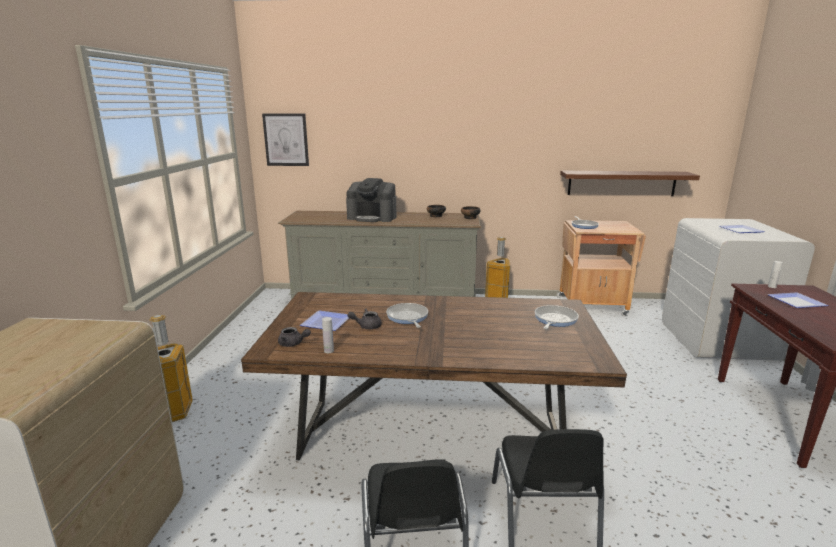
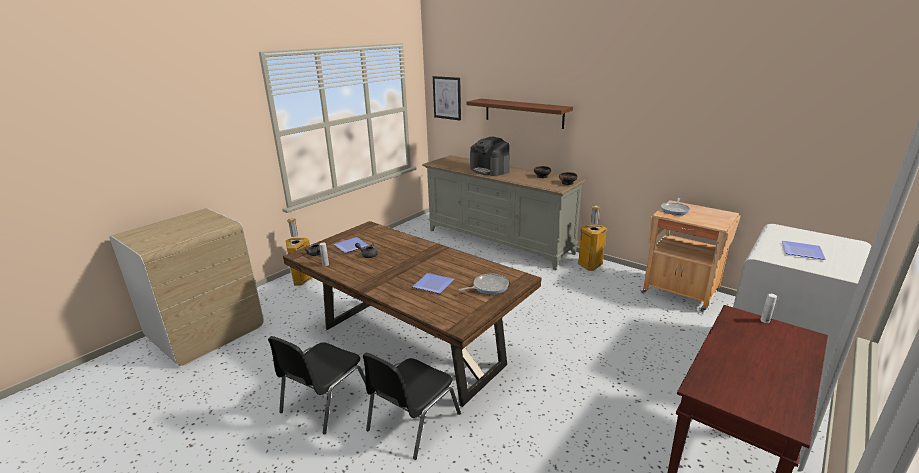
camera: 35 degrees right, 5 degrees up
(407, 317) = (399, 256): frying pan -> none
(621, 183) = (737, 171): brown shelf -> brown shelf (523, 113)
(796, 303) = (752, 343): plate -> plate (432, 285)

